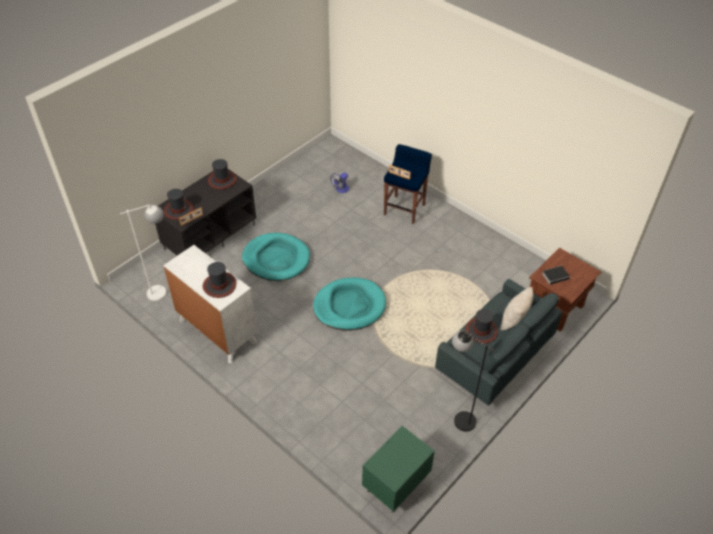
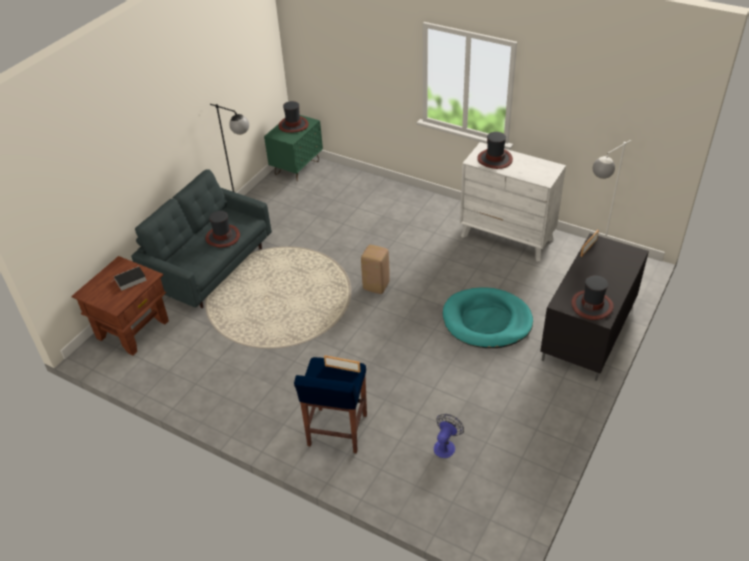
camera: 170 degrees right, 5 degrees down
(178, 210) = (615, 256): hat -> hat (293, 125)
(349, 306) = (376, 286): turquoise dog bed -> beige stool
(514, 320) = (185, 253): beige pillow -> none

